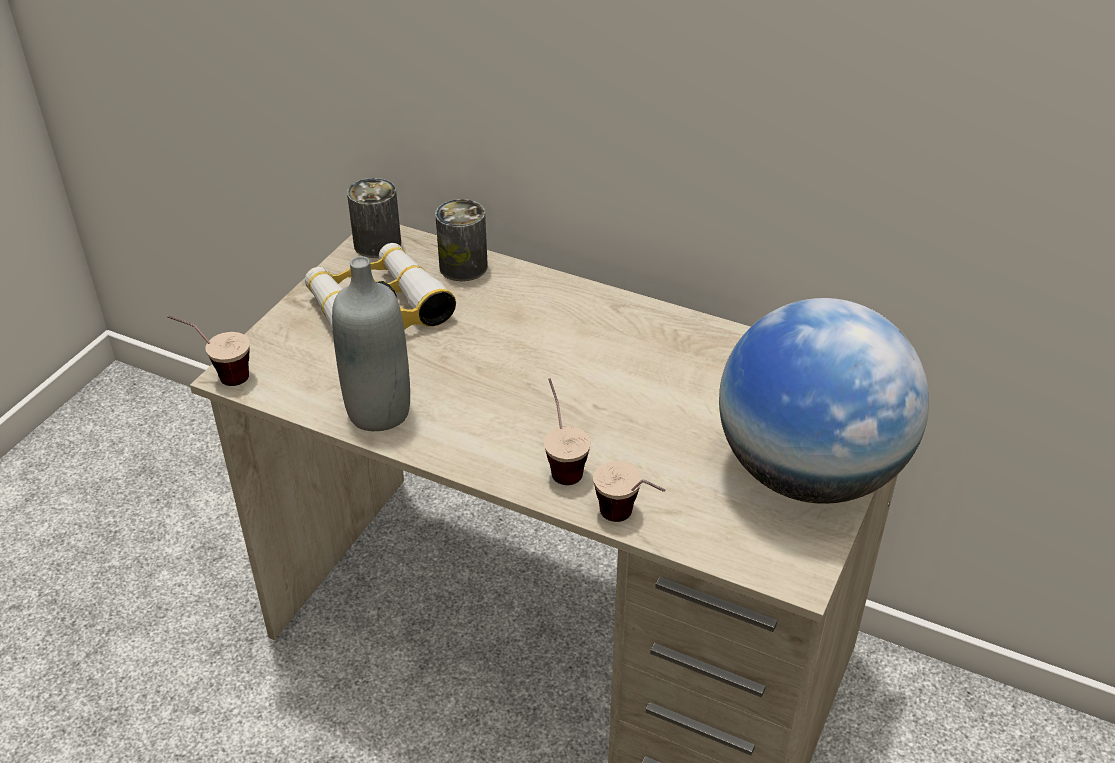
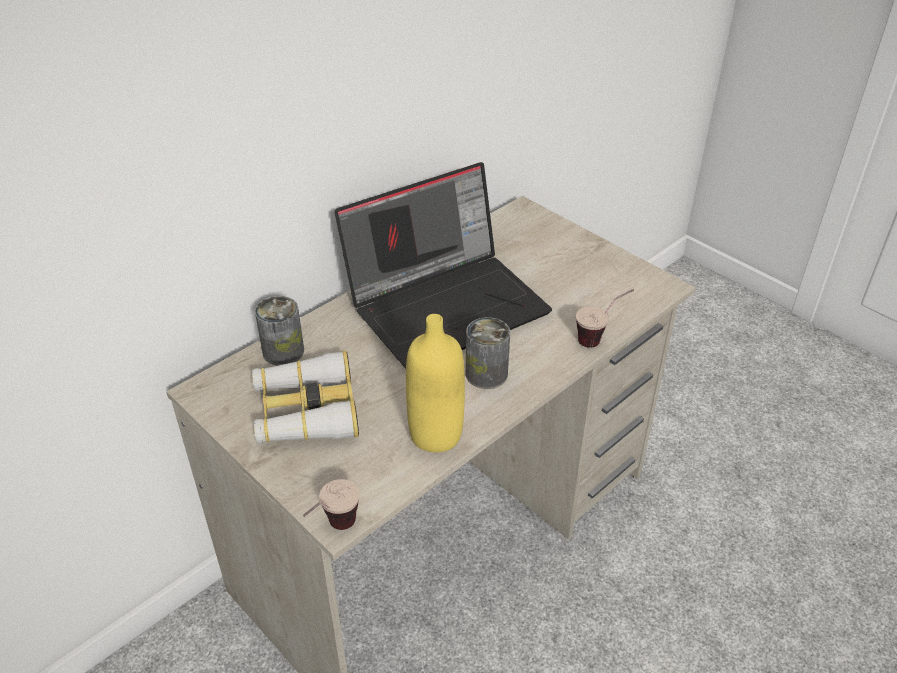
camera: 70 degrees left, 0 degrees up
(377, 244) = (213, 394): can -> can (486, 374)
(379, 412) = (436, 434): grey bottle -> yellow bottle
(561, 462) = (533, 353): cup -> none
(617, 364) = (447, 304): none -> laptop
(809, 472) = (585, 258): globe -> none

